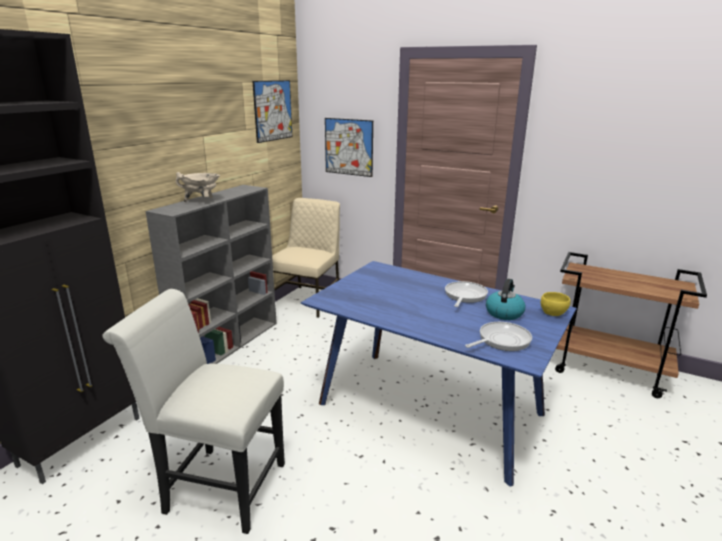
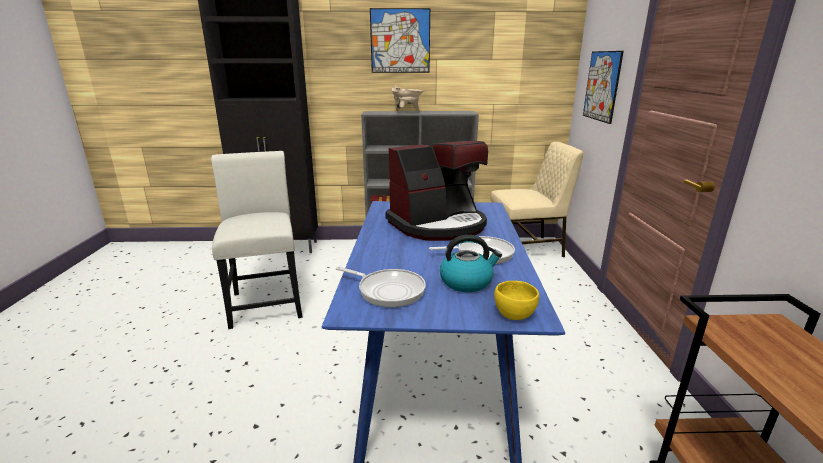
camera: 60 degrees right, 0 degrees up
(273, 110) = (534, 42): picture -> picture (400, 41)
(396, 293) = (438, 225): none -> coffee machine

